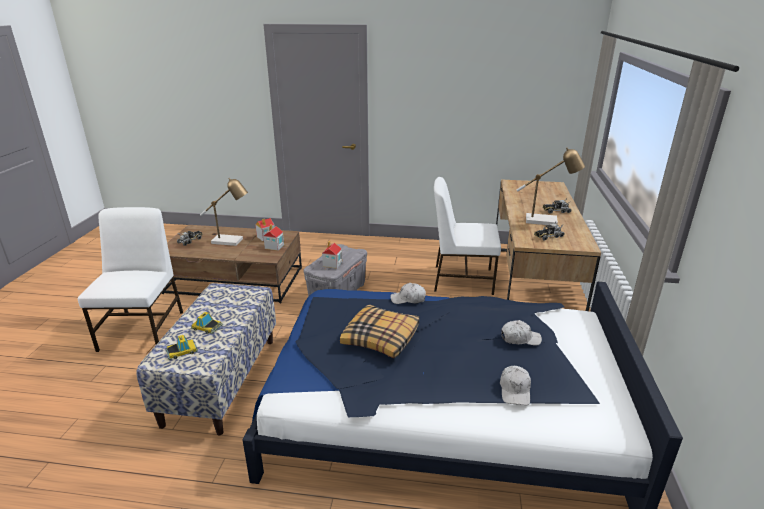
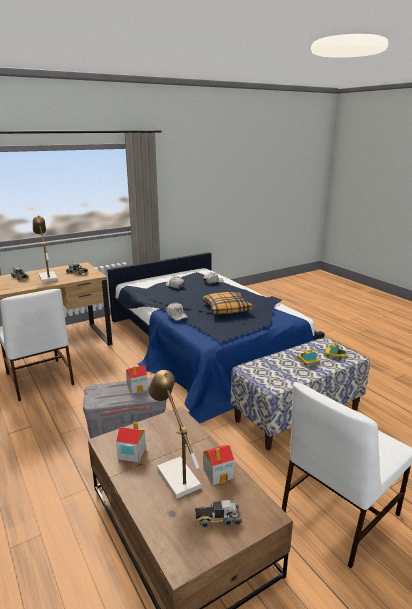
camera: 130 degrees left, 5 degrees down
(274, 246) = (150, 429): toy house -> toy house (218, 473)

